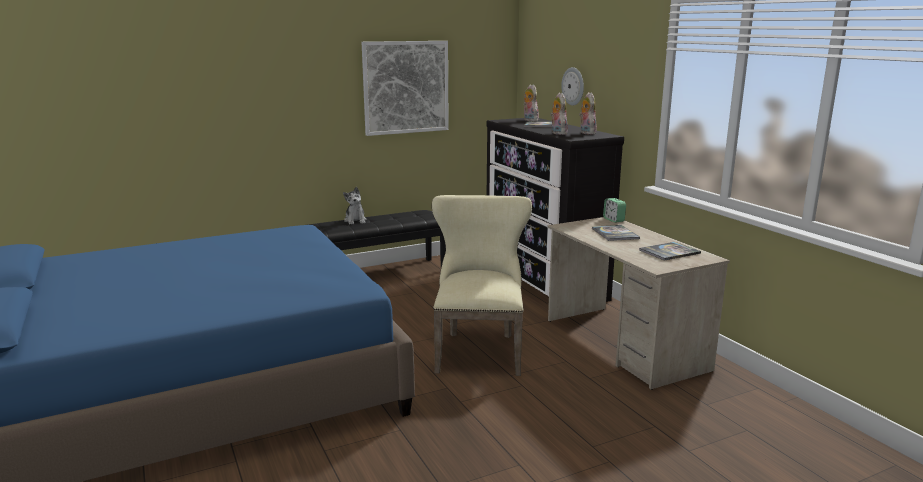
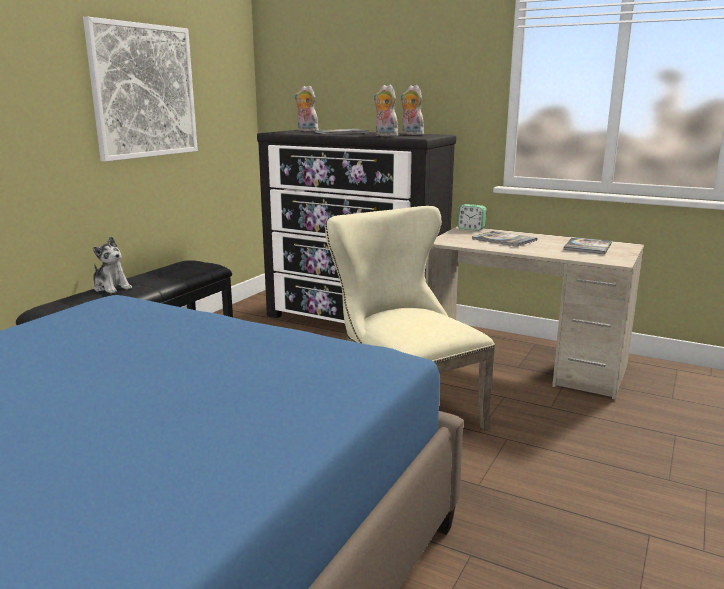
camera: 35 degrees left, 0 degrees up
(573, 86) = (360, 86): wall clock -> none

